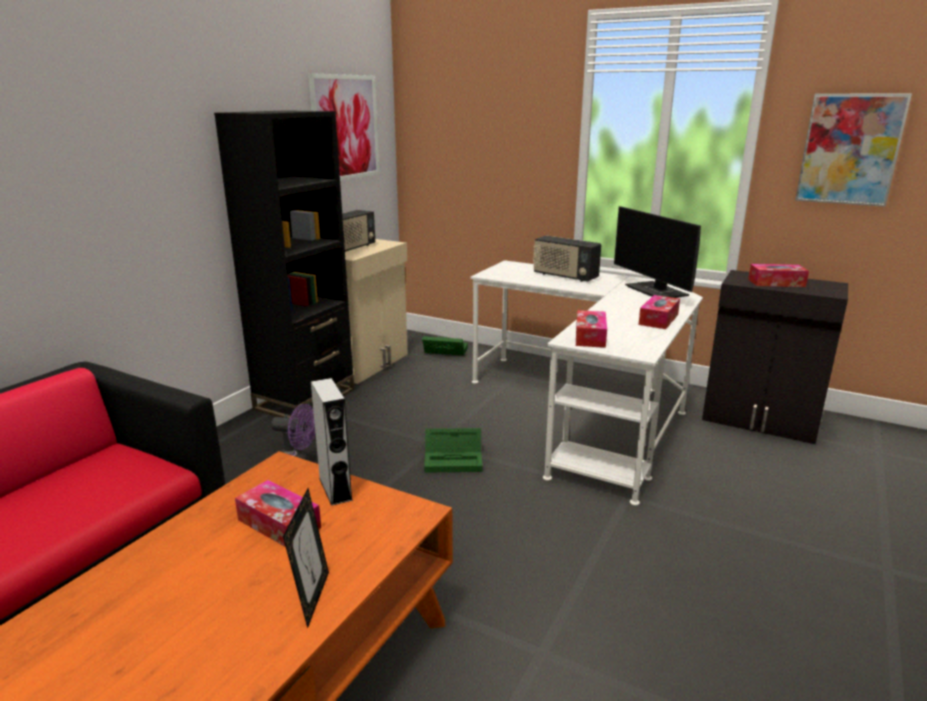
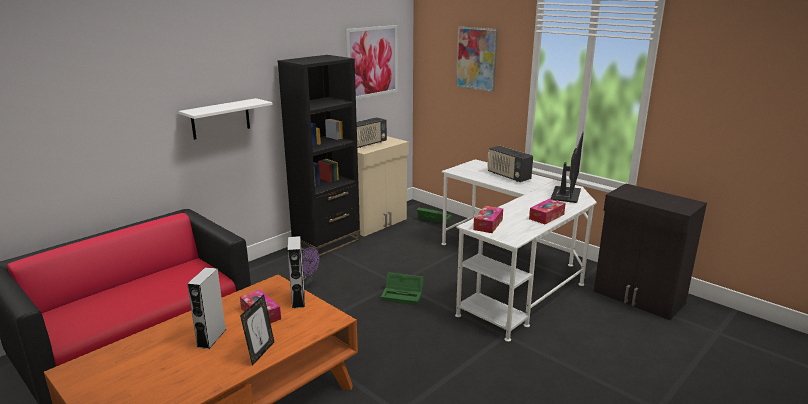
camera: 15 degrees right, 0 degrees up
(129, 206) = (220, 119): none -> white shelf
(202, 586) = (211, 338): none -> grey speaker
(657, 291) = (565, 194): monitor -> monitor turned 150 degrees counterclockwise
(776, 283) = (648, 197): tissue box -> none
(850, 149) = (715, 102): picture -> picture (476, 58)

